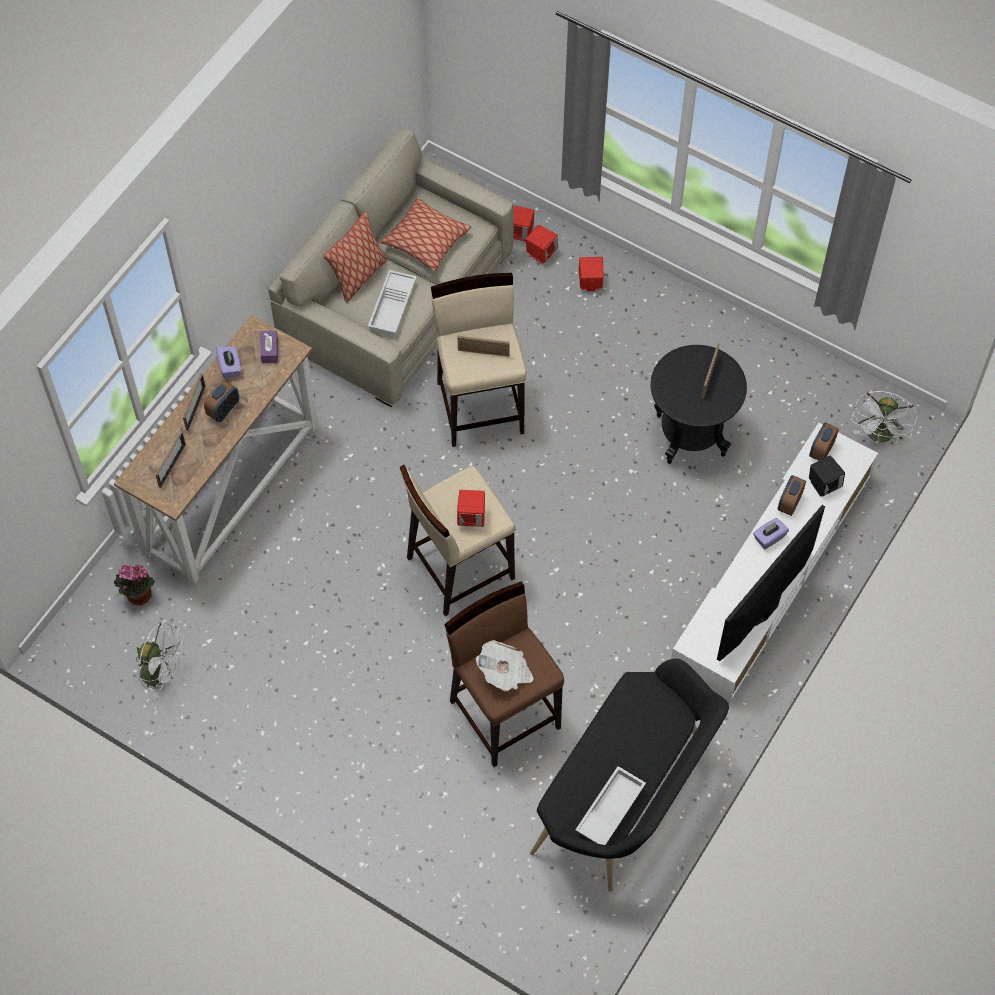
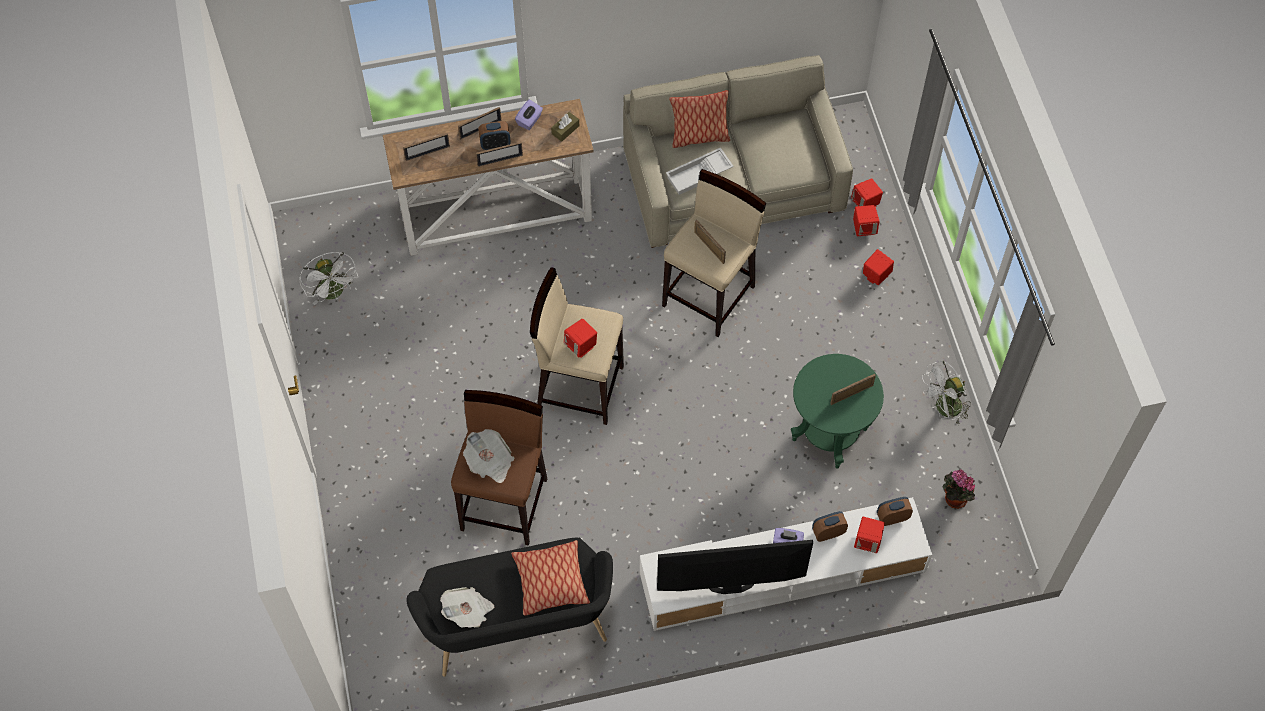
camera: 45 degrees right, 0 degrees up
(137, 596) = (370, 234): potted plant -> potted plant (953, 499)
(243, 420) = (500, 160): none -> picture frame
(269, 350) = (565, 130): purple tissue box -> brown tissue box
(426, 240) = (769, 149): pillow -> pillow (550, 581)
(609, 808) = (468, 612): white tray -> newspaper
(690, 435) = (829, 434): black side table -> green side table
(824, 484) = (867, 541): black speaker -> red speaker
(879, 436) = (964, 551): white fan -> white fan (943, 409)

